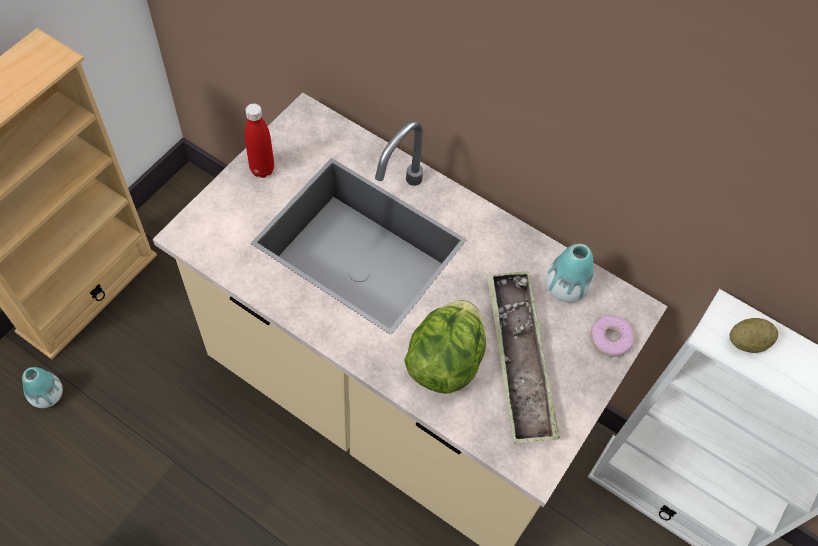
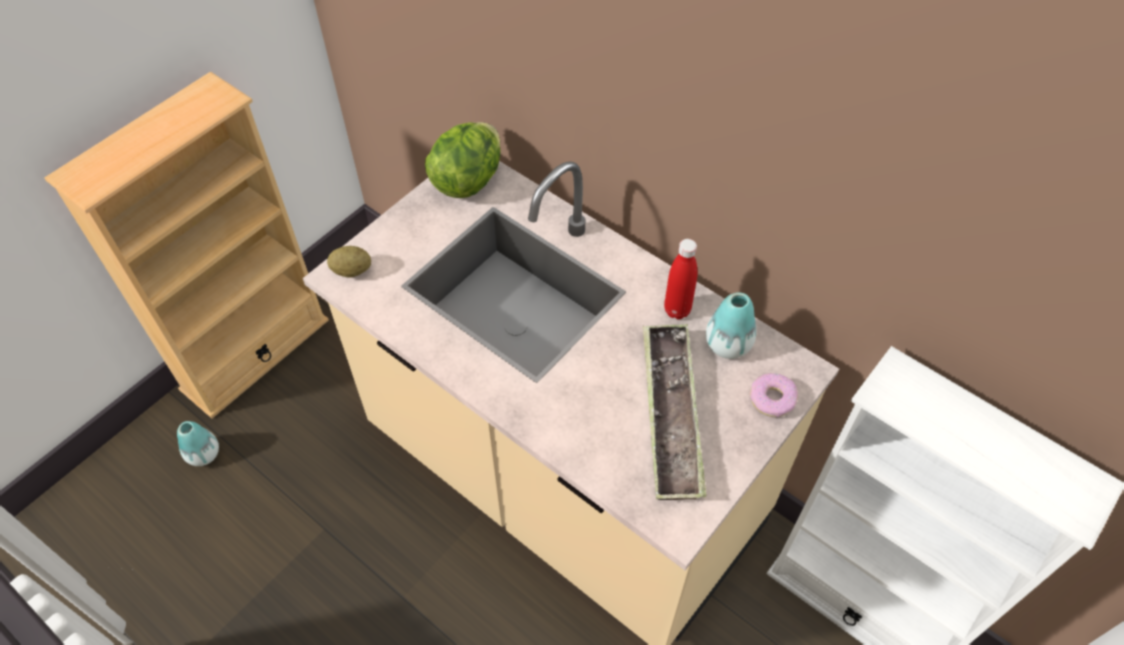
camera: 10 degrees right, 5 degrees down
(262, 169) = (421, 215): red bottle -> red bottle (677, 310)
(444, 361) = (590, 412): lettuce -> lettuce (468, 180)
(747, 342) = (918, 402): potato -> potato (352, 271)

